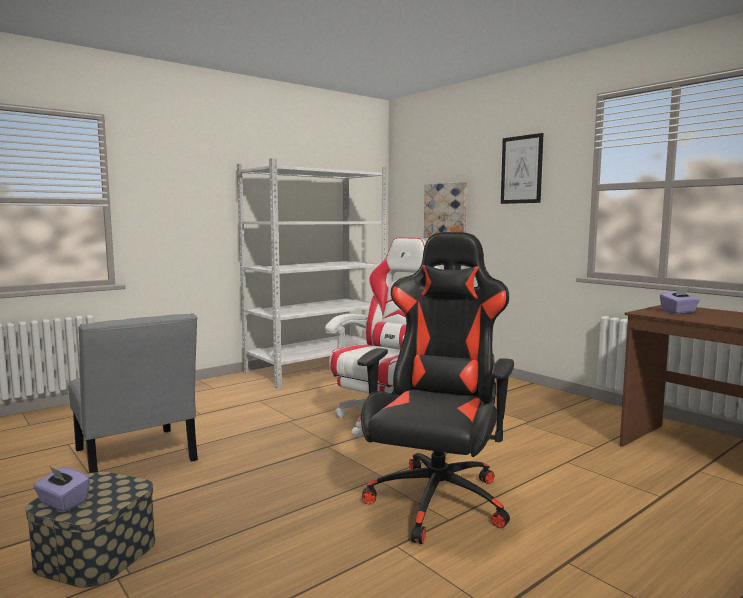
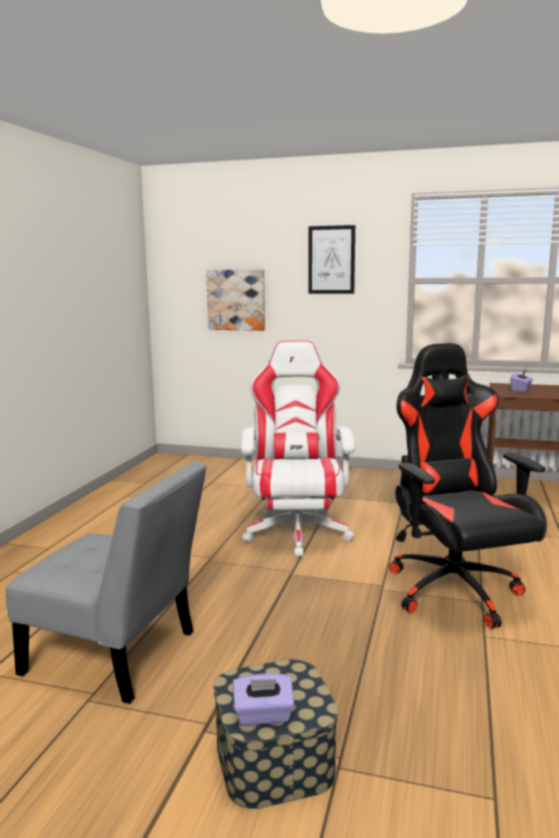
camera: 35 degrees left, 5 degrees up
(316, 369) = (130, 496): white bookcase -> none

